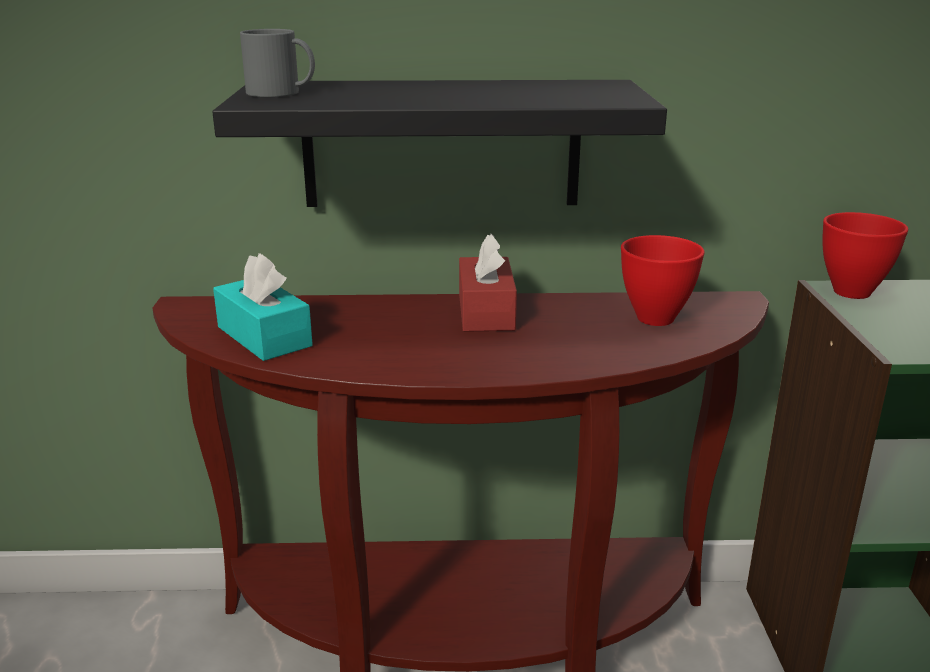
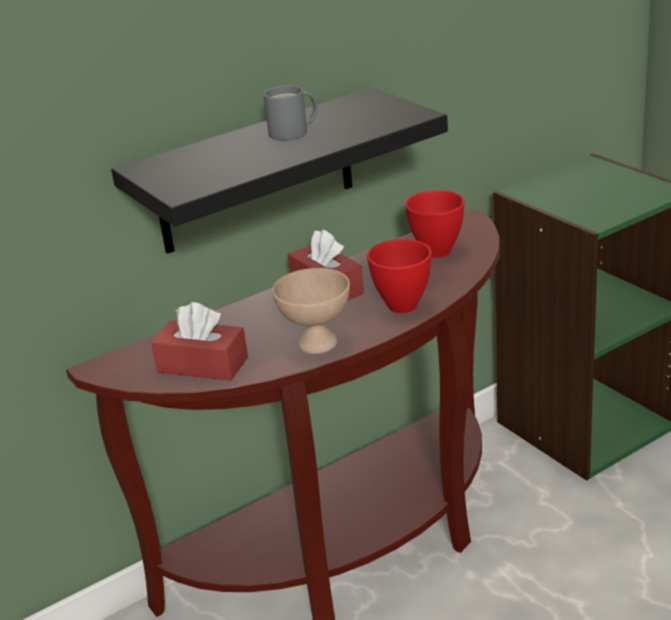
camera: 30 degrees left, 5 degrees up
(264, 336) = (202, 365): turquoise tissue box -> red tissue box
(277, 93) = (173, 176): grey mug -> grey mug (292, 133)
(397, 359) = (318, 343): none -> beige bowl
(849, 292) = (530, 190): red bowl -> red bowl (401, 306)

